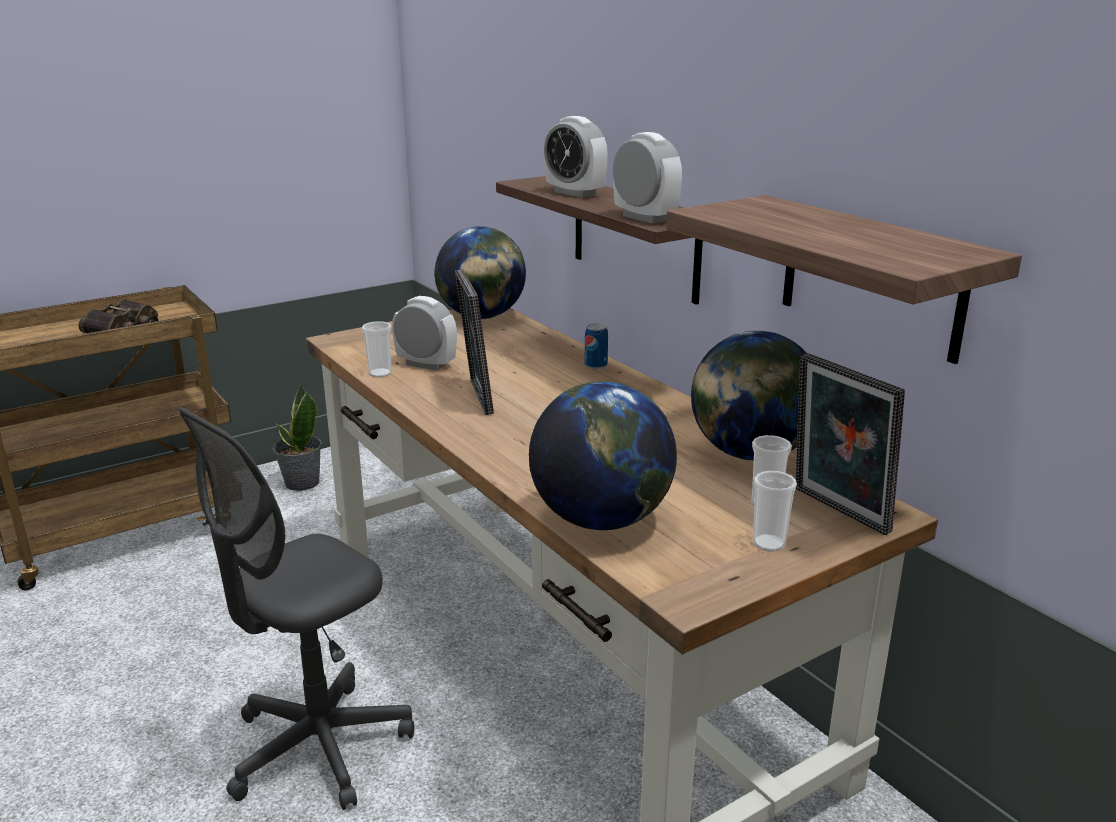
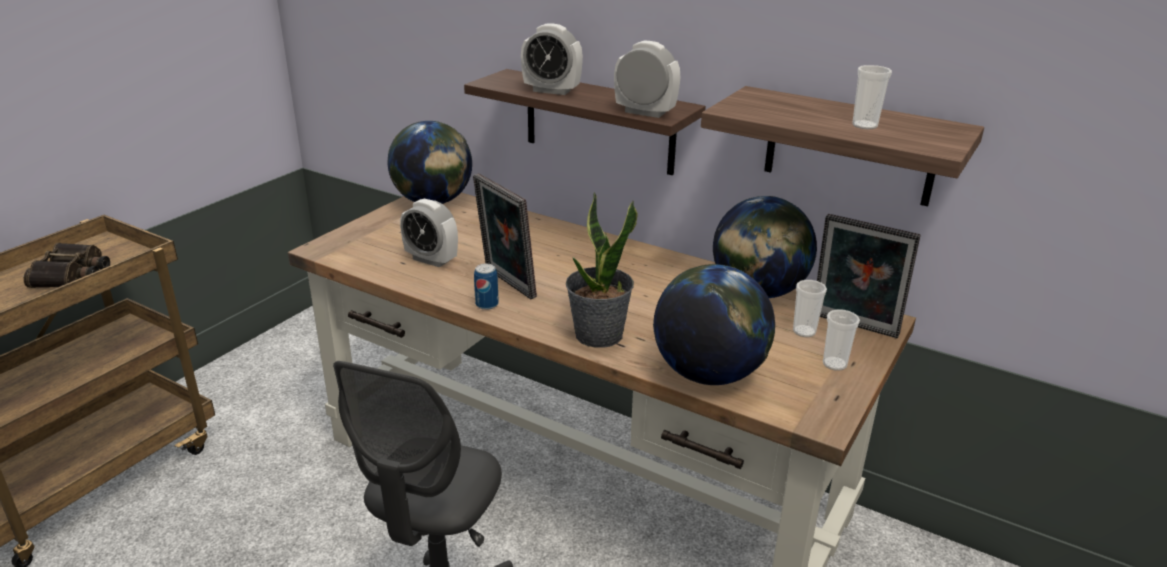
camera: 25 degrees left, 5 degrees up
(301, 483) = (246, 383): potted plant -> potted plant (598, 335)
(380, 373) = (398, 277): cup -> cup (864, 125)
(426, 364) = (431, 260): alarm clock -> alarm clock turned 150 degrees counterclockwise
(595, 366) = (574, 235): can -> can (487, 304)

